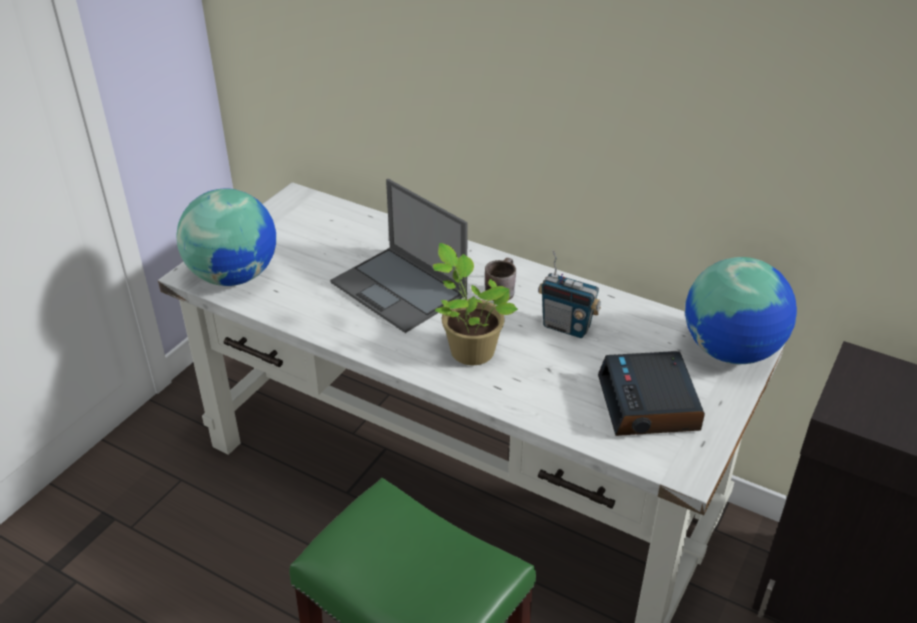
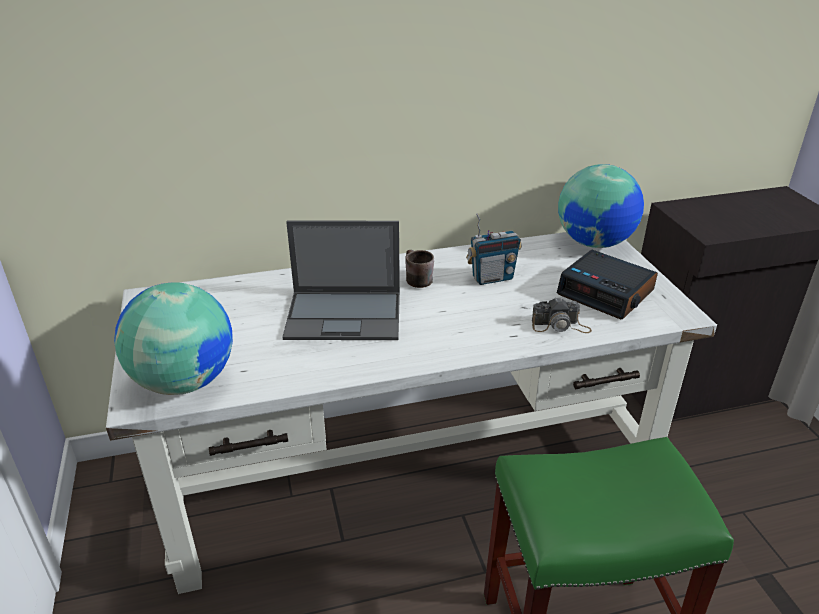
camera: 45 degrees left, 5 degrees down
(469, 350) = (458, 324): potted plant -> none
(551, 405) = (560, 326): none -> camera

